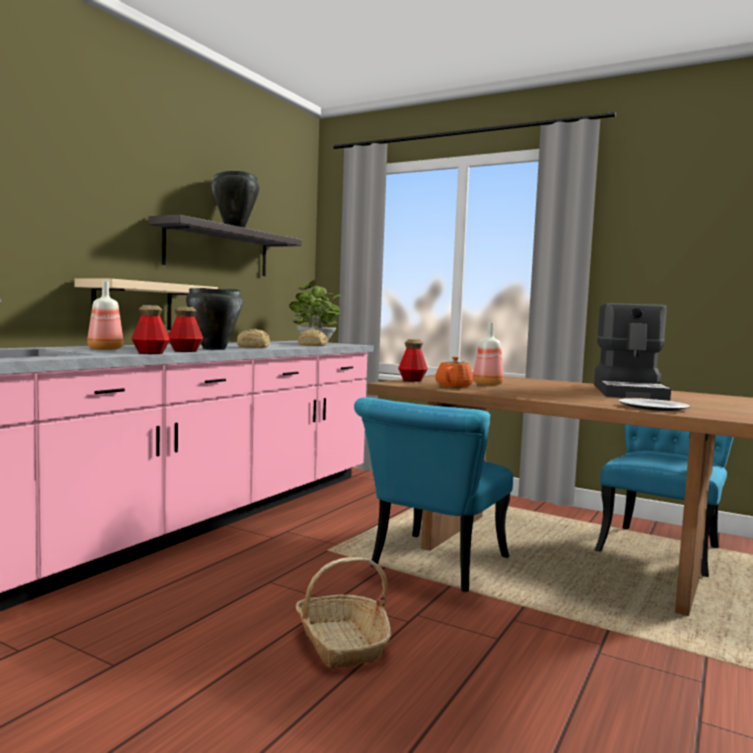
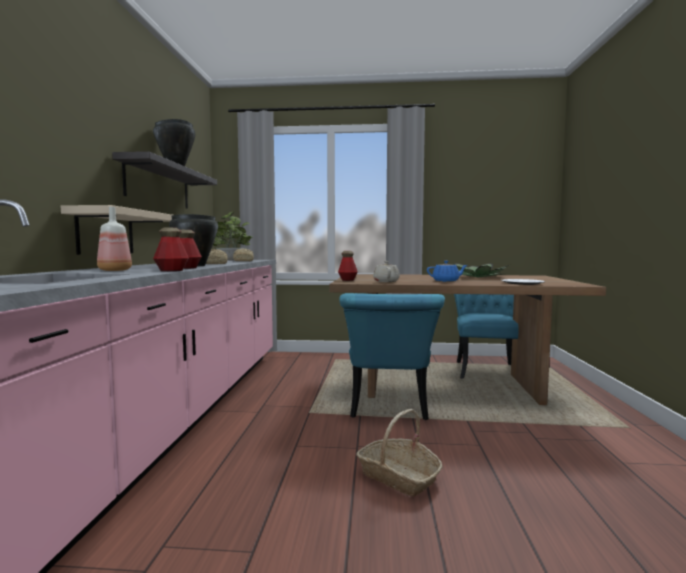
camera: 25 degrees left, 0 degrees up
(454, 386) = (386, 281): orange teapot -> beige teapot
(488, 384) = (398, 279): bottle -> none
(544, 393) = (446, 281): none -> blue teapot
(630, 392) = (478, 277): coffee machine -> potted plant

